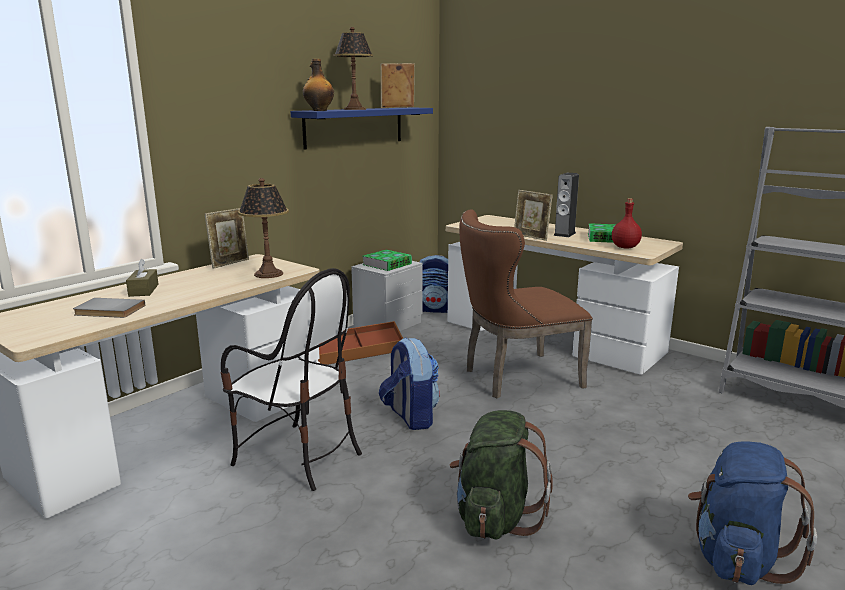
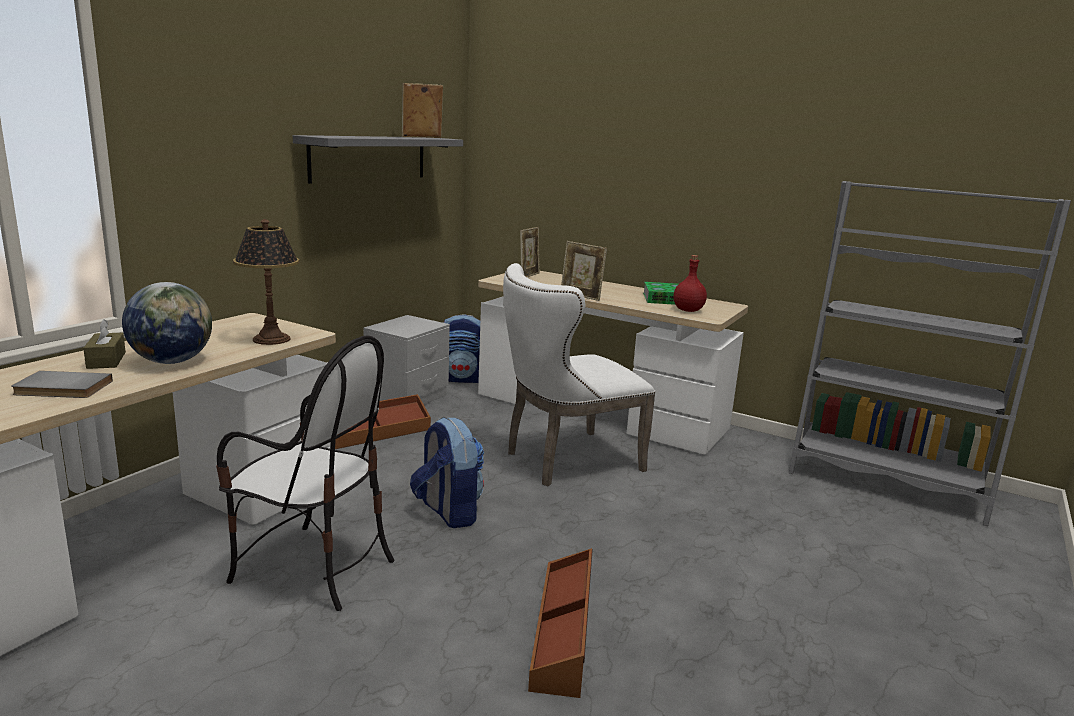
camera: 10 degrees left, 0 degrees up
(191, 291) = (172, 361): none -> globe
(230, 263) = (217, 325): picture frame -> picture frame (529, 276)
(319, 110) = (329, 136): bottle -> none
(354, 127) = (369, 158): blue shelf -> grey shelf
(355, 109) = (372, 137): table lamp -> none
(387, 264) = (407, 325): book -> none
(495, 517) = (564, 632): green backpack -> brown storage box
(515, 378) = (565, 461): brown chair -> white chair
(564, 234) = (617, 293): speaker -> none
(736, 558) = (833, 664): blue backpack -> none

